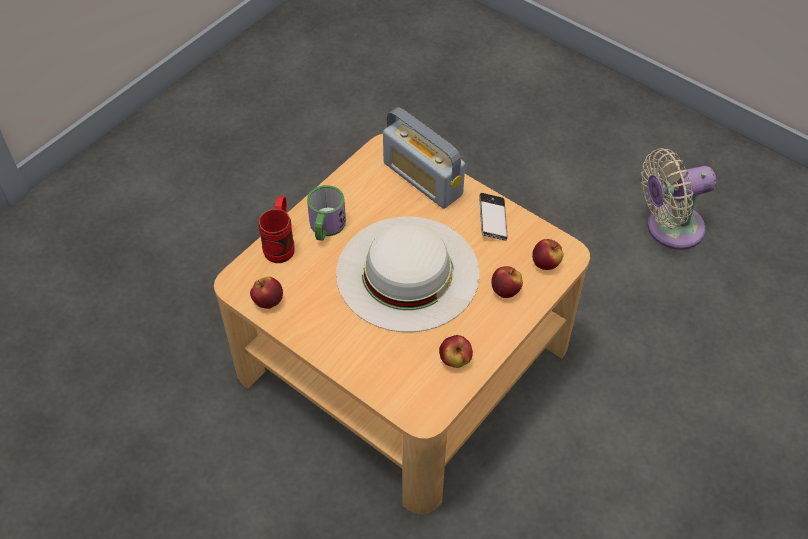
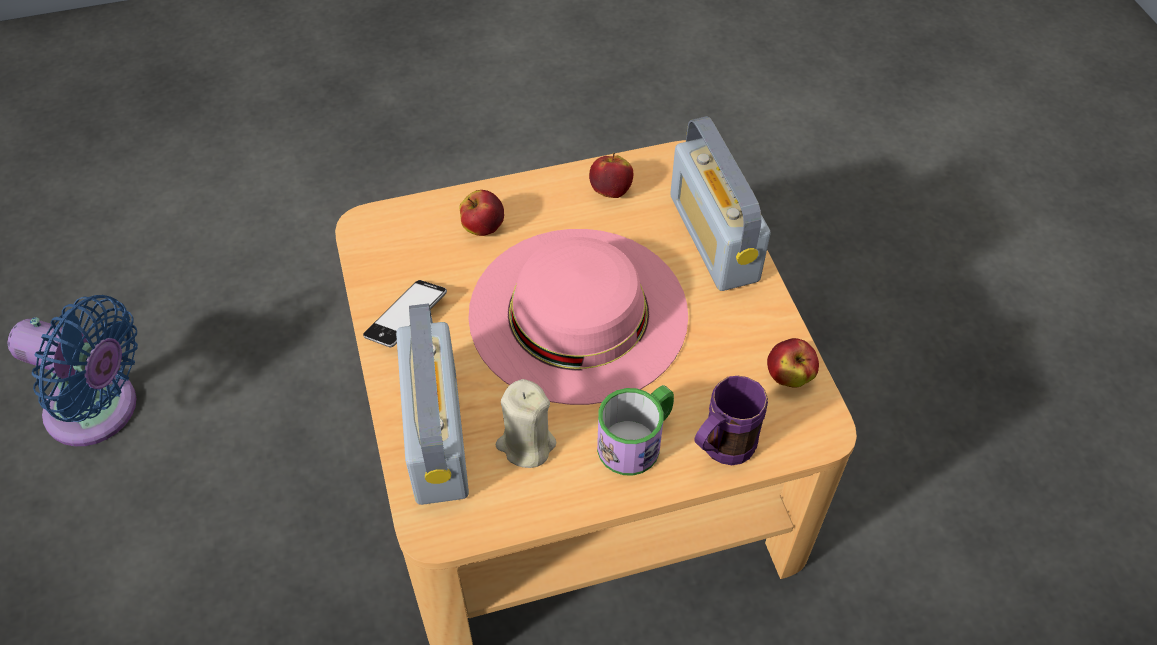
camera: 145 degrees left, 0 degrees up
(281, 244) = (719, 451): red mug -> purple mug
(366, 364) = (713, 238): none -> radio
(377, 197) = (526, 444): none -> beige candle
(408, 272) = (578, 312): white hat -> pink hat
(546, 263) = (404, 230): apple -> none
(669, 228) = (100, 411): beige fan -> blue fan

